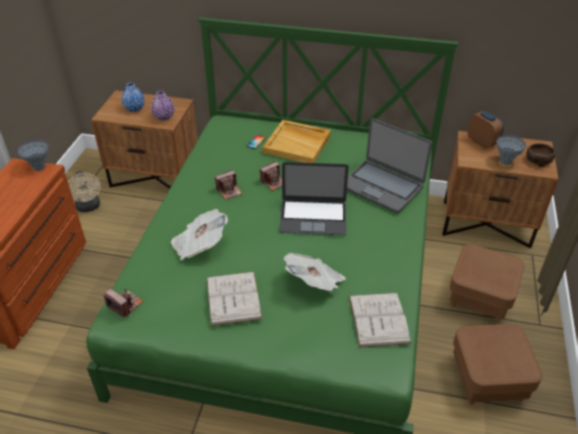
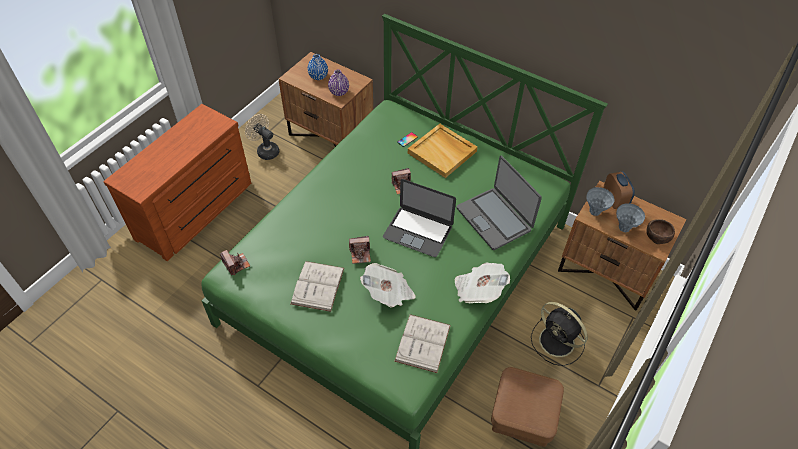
camera: 20 degrees right, 10 degrees up
(39, 168) = (218, 119): grey vase -> grey vase (594, 212)
(89, 207) = (265, 150): beige fan -> beige fan turned 135 degrees clockwise
(199, 245) = (313, 229): newspaper -> newspaper (478, 290)
(229, 191) = (361, 184): camera -> camera (360, 254)
(480, 297) = (558, 342): brown ottoman -> black fan

